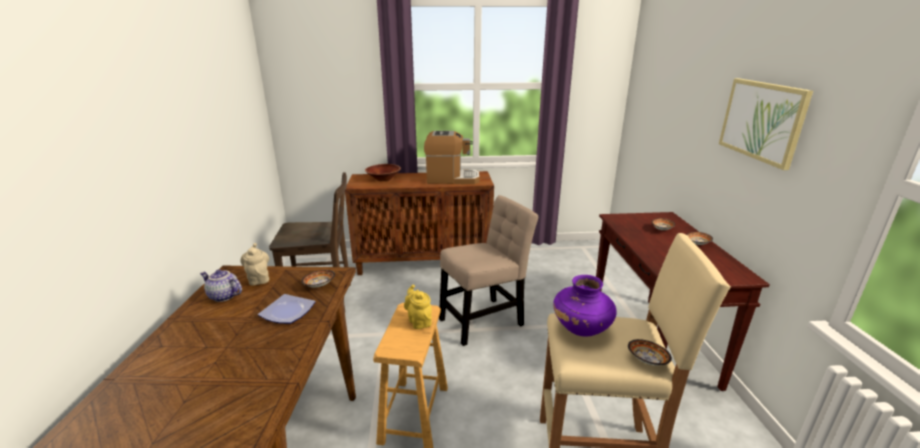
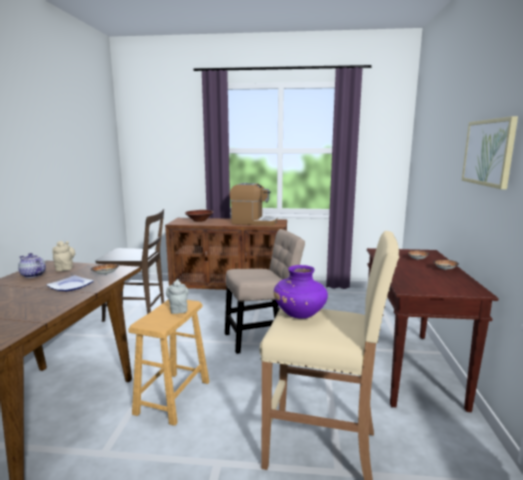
camera: 10 degrees right, 10 degrees down
(419, 321) = (178, 309): yellow teapot -> grey teapot
(647, 361) = (345, 338): bowl -> none

